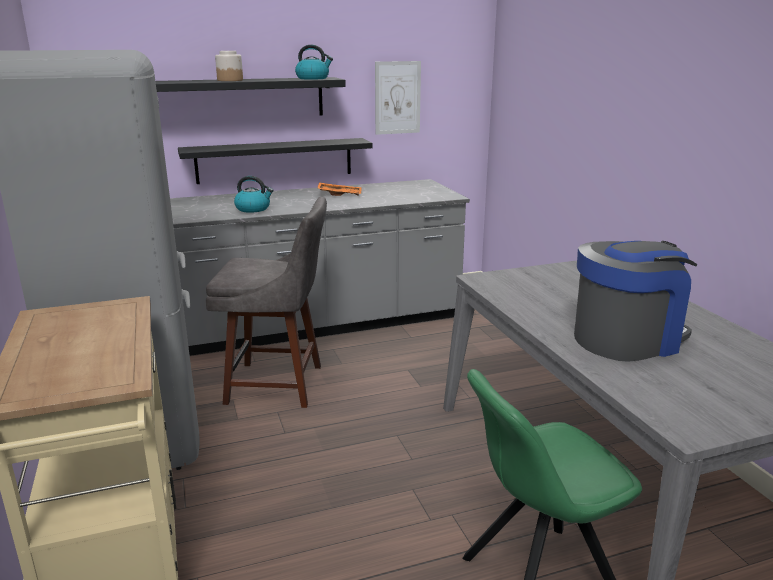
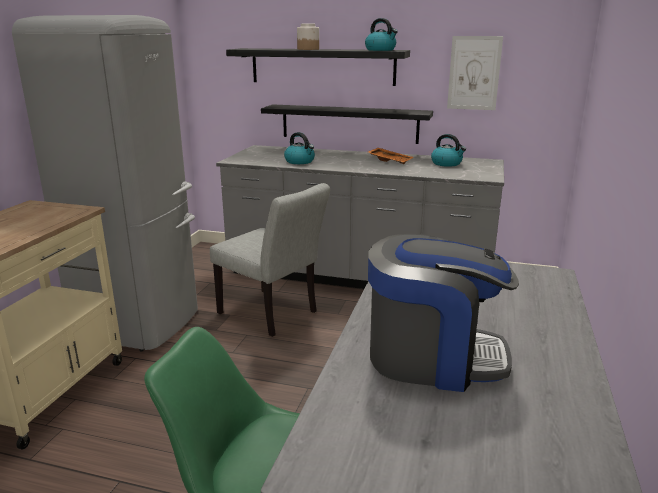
camera: 35 degrees right, 0 degrees up
(279, 384) = (273, 314): grey stool -> grey chair
(394, 189) = (447, 163): none -> kettle

